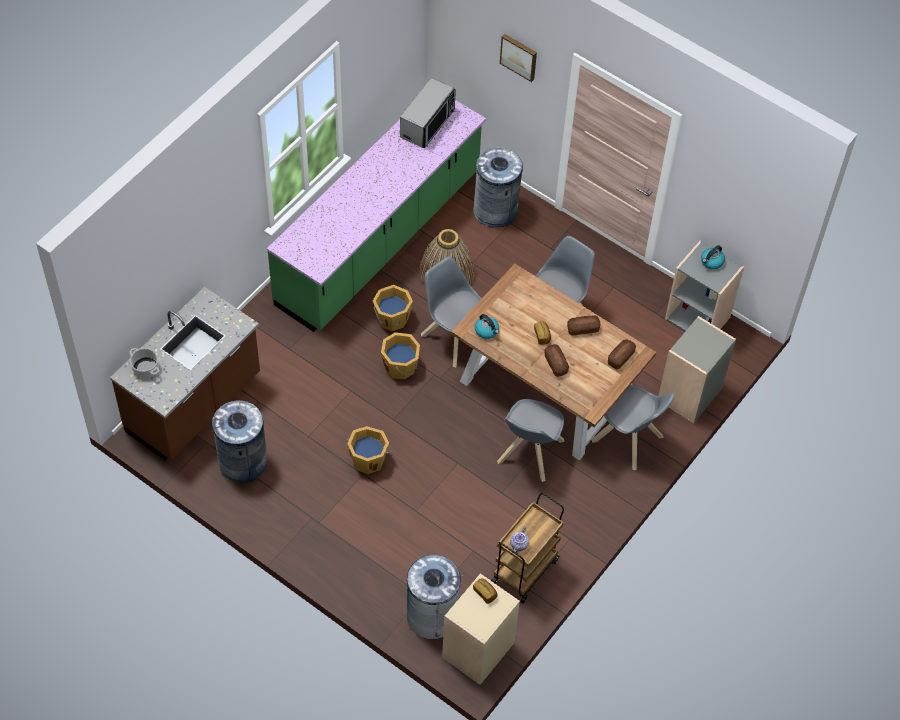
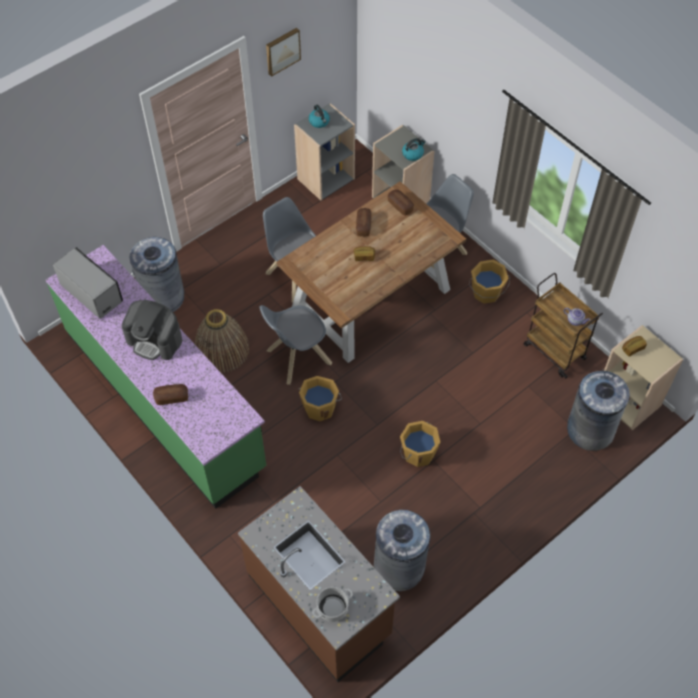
camera: 75 degrees left, 0 degrees up
(387, 183) = (155, 340): none -> coffee machine
(392, 319) = (262, 405): orange bucket -> orange bucket (486, 292)
(487, 331) = (348, 297): kettle -> kettle (413, 154)
(519, 56) = (95, 159): picture -> picture (282, 51)
(529, 453) = (436, 324): grey chair -> none
(555, 364) = (396, 253): bread -> bread (171, 398)

